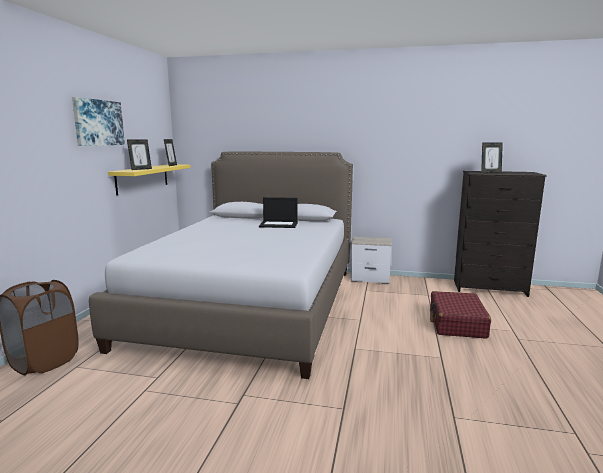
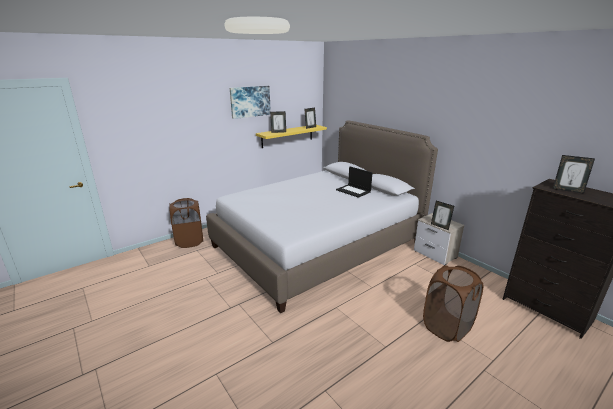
camera: 40 degrees right, 10 degrees up
(377, 243) = (440, 226): none -> picture frame
(457, 323) = (447, 327): red suitcase -> brown laundry basket

